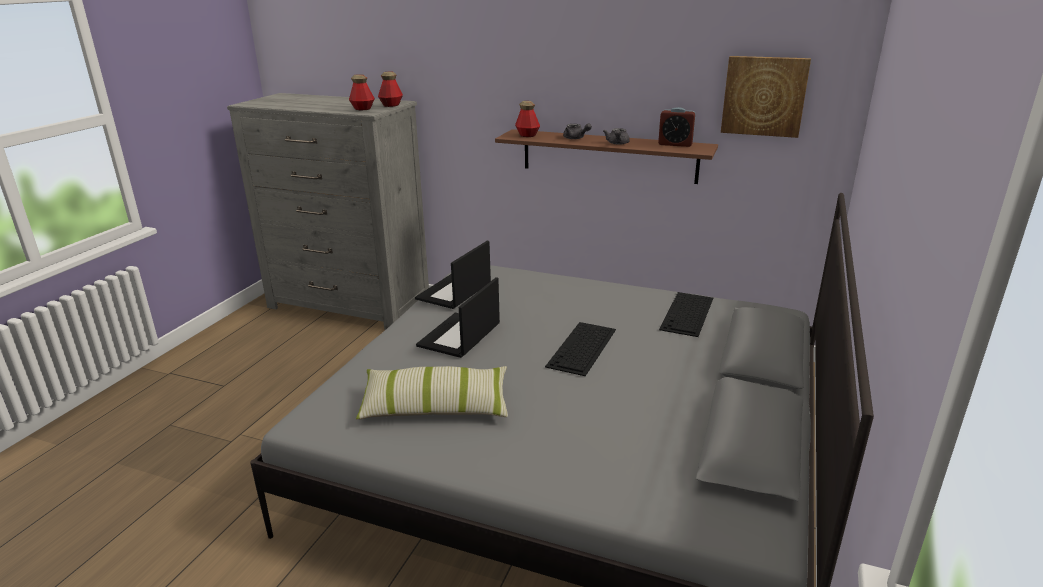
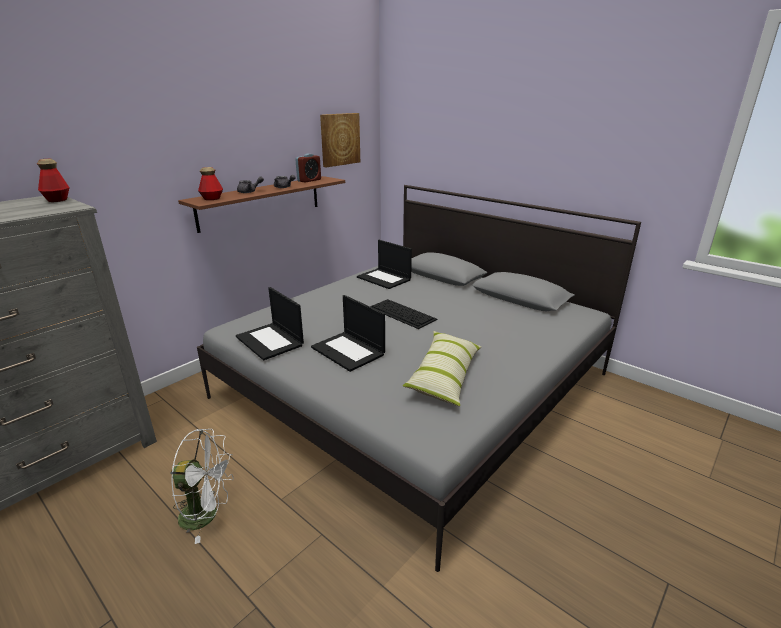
camera: 70 degrees left, 0 degrees up
(317, 386) = (207, 514): none -> white fan
(362, 109) = (43, 208): bottle -> none
(687, 314) = (384, 278): keyboard -> laptop

